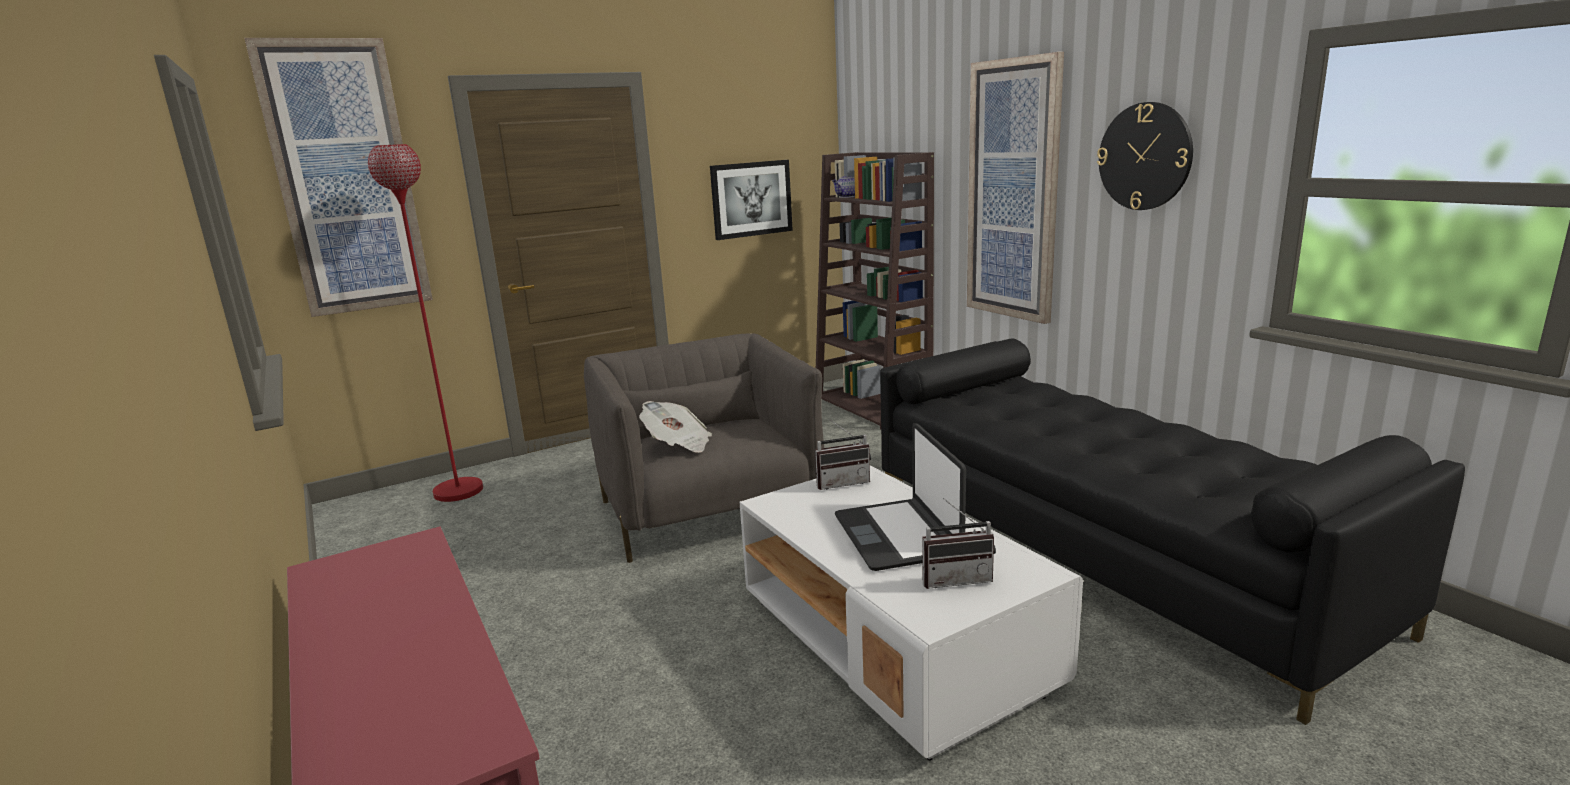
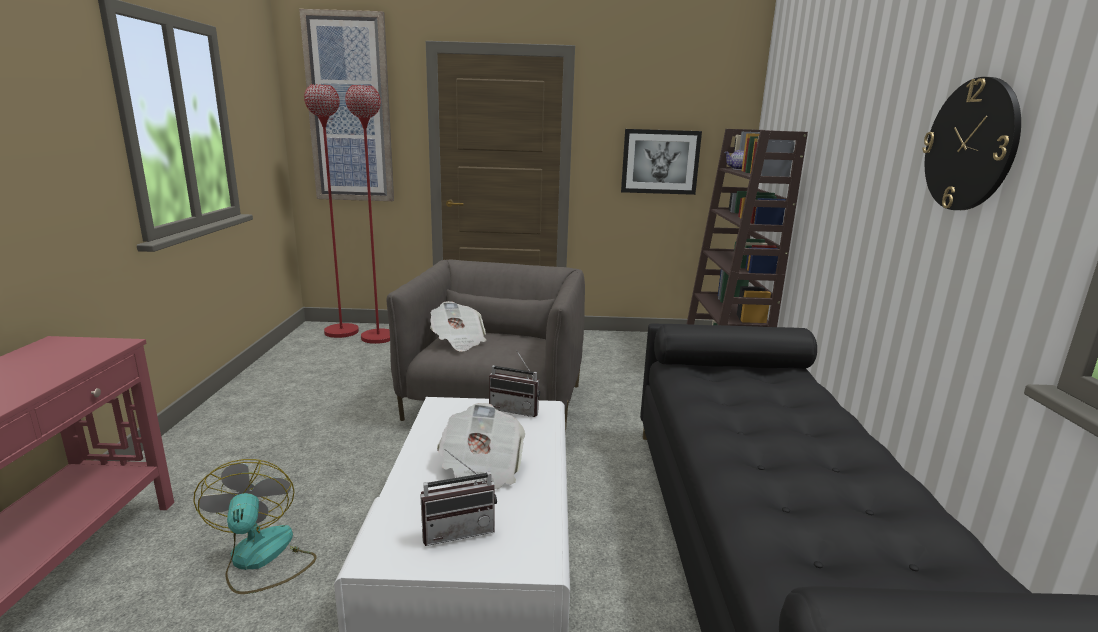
camera: 30 degrees right, 0 degrees up
(394, 500) = (342, 332): none -> red floor lamp
(679, 734) = (261, 559): none -> fan
(898, 535) = (480, 470): laptop -> newspaper
(955, 578) = (458, 530): radio -> radio turned 45 degrees counterclockwise
(1013, 191) = (857, 177): picture -> none

